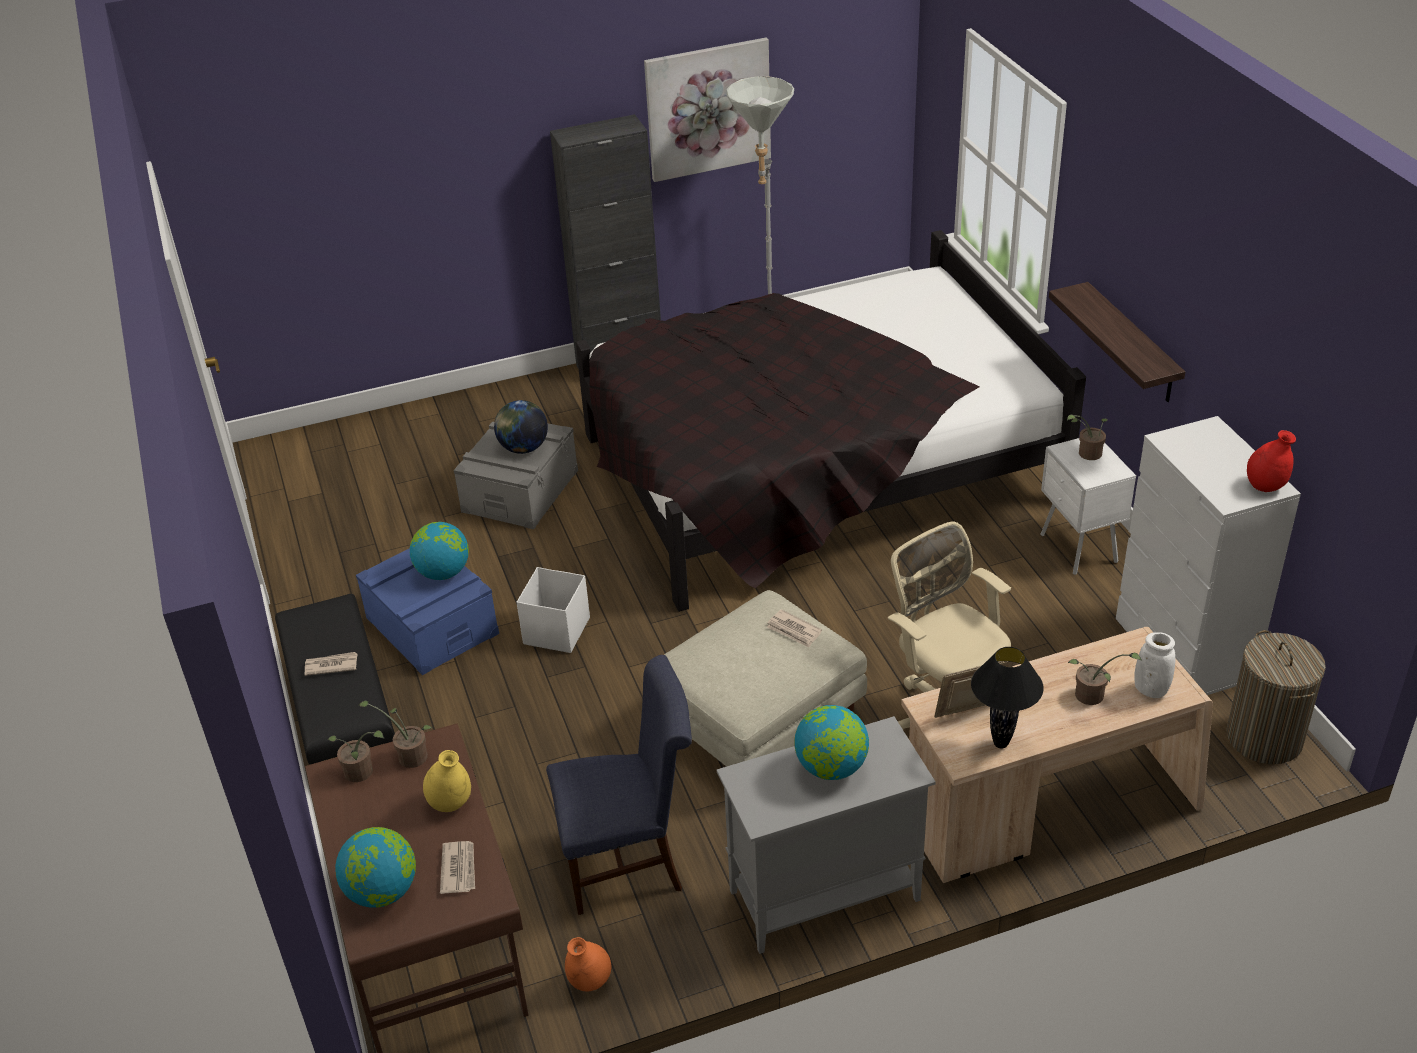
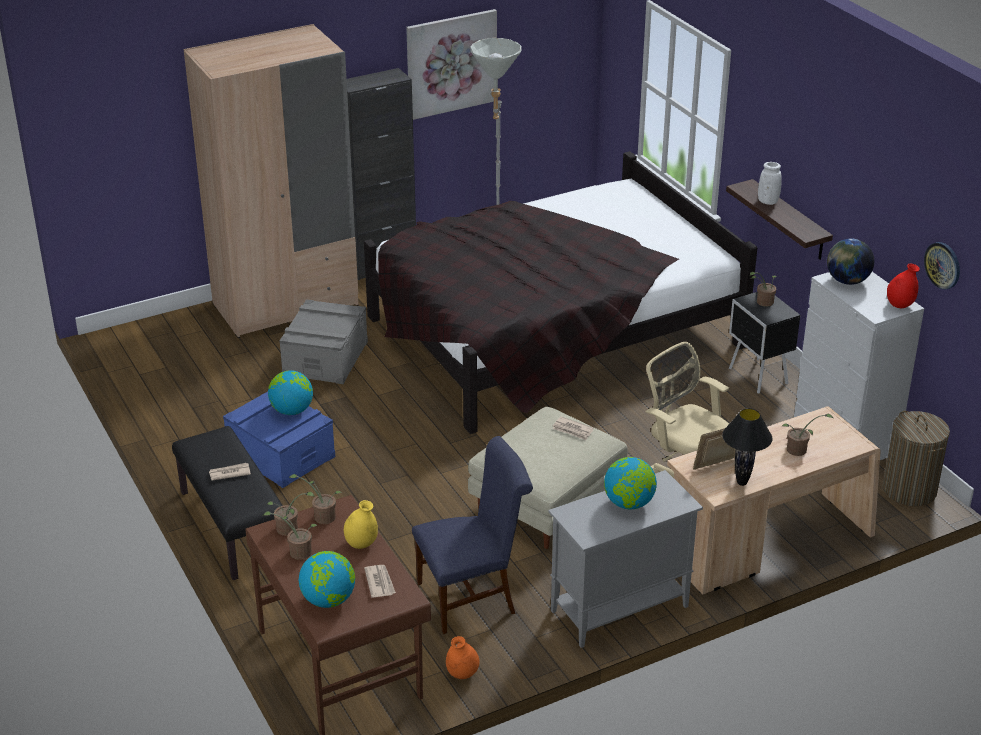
camera: 10 degrees left, 5 degrees down
(361, 809) = (297, 552): none -> potted plant
(489, 413) = (286, 304): none -> beige wardrobe
(523, 448) = (330, 322): globe -> globe (847, 281)
(556, 631) = (379, 453): white storage box -> none
(1078, 550) = (758, 377): white nightstand -> black nightstand
(1151, 689) = (837, 444): white vase -> white vase (768, 201)
(1331, 436) = (943, 265): none -> wall clock

